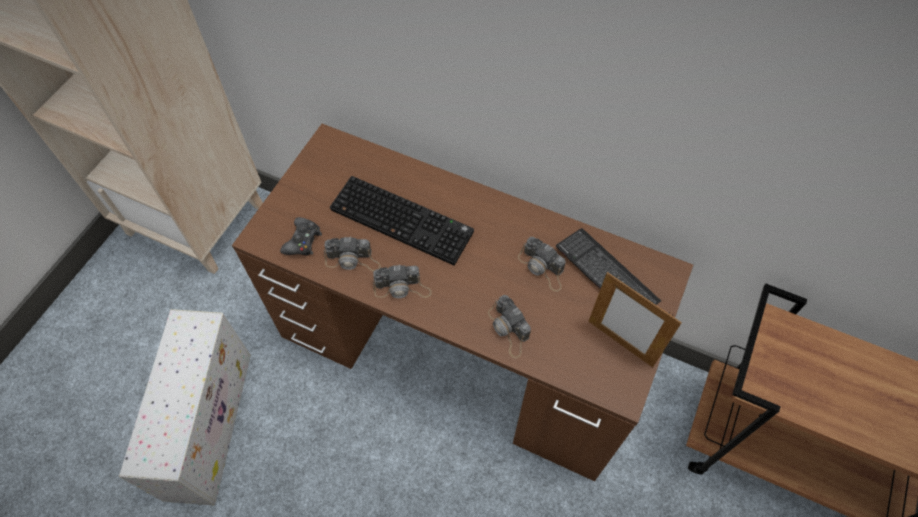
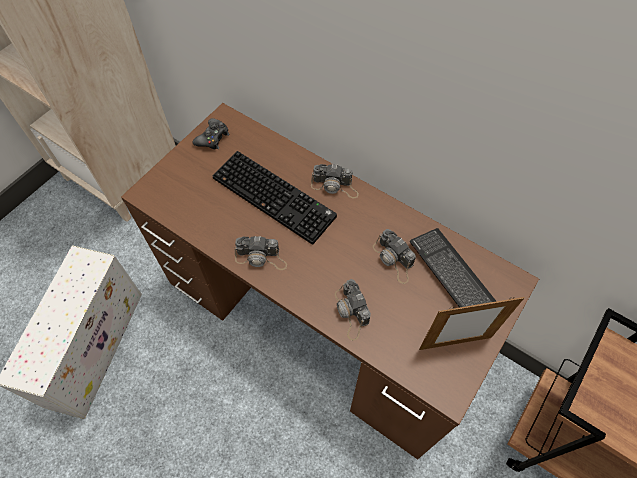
camera: 10 degrees right, 0 degrees up
(303, 241) = (182, 202): black game controller -> black game controller (213, 138)
(353, 260) = (223, 226): camera -> camera (335, 186)
(620, 343) = (455, 343): picture frame -> picture frame turned 60 degrees counterclockwise

